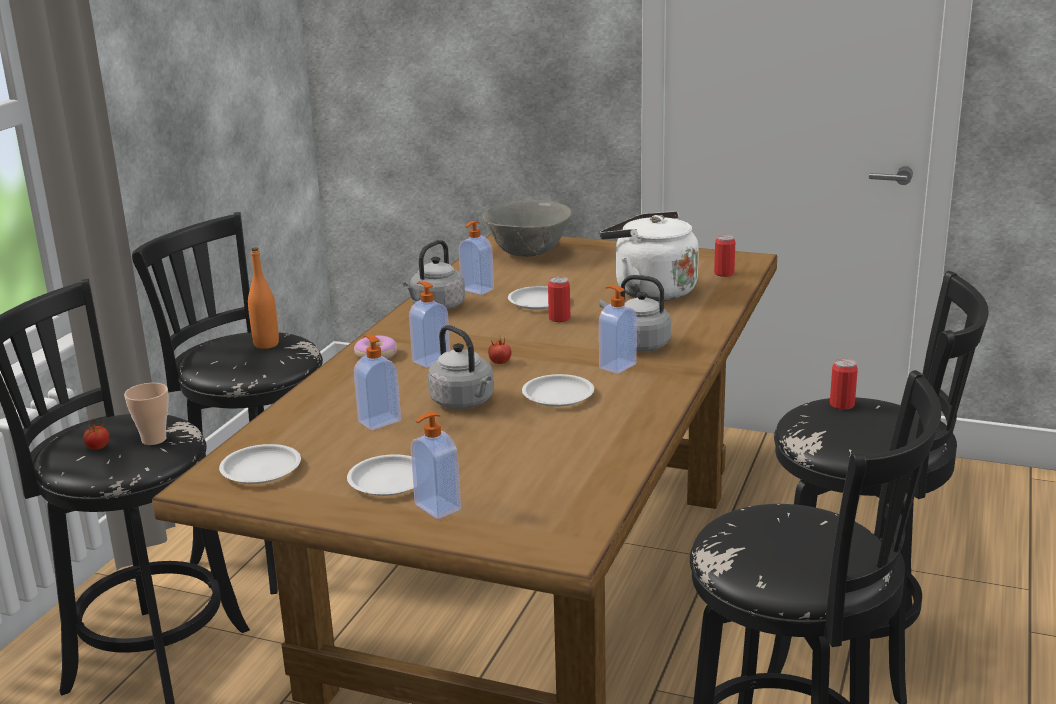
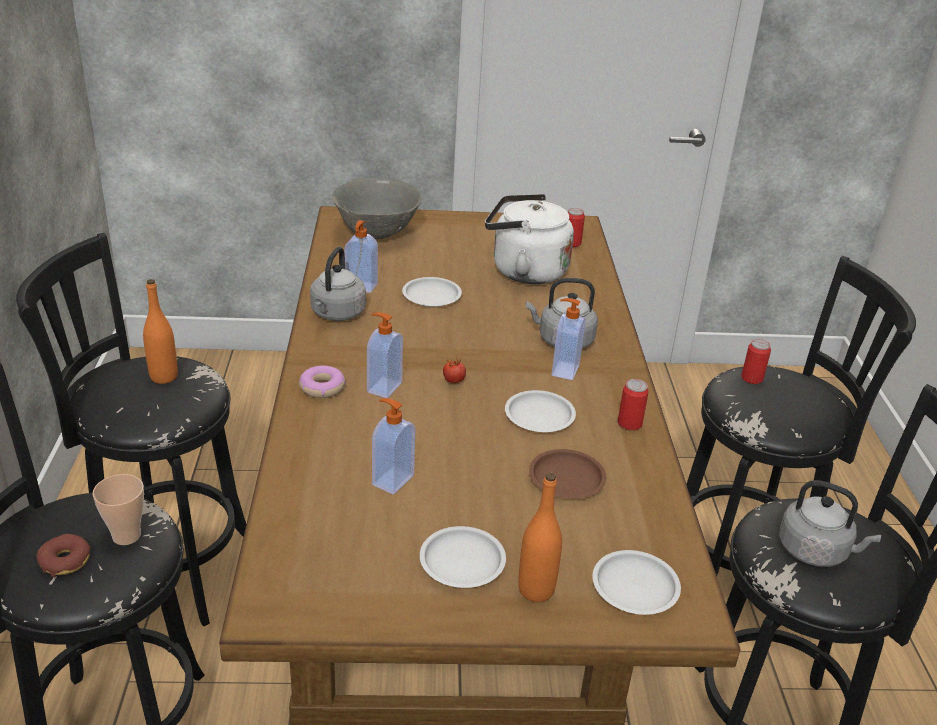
camera: 25 degrees left, 10 degrees up
(98, 448) = (65, 561): tomato -> donut
(260, 470) = (316, 574): white plate -> white plate (635, 588)
(436, 508) = (536, 590): soap dispenser -> orange bottle
(464, 402) = (458, 440): grey kettle -> grey kettle (816, 551)
(540, 441) = (567, 479): none -> brown plate
(559, 318) = (467, 315): can -> can (629, 423)

